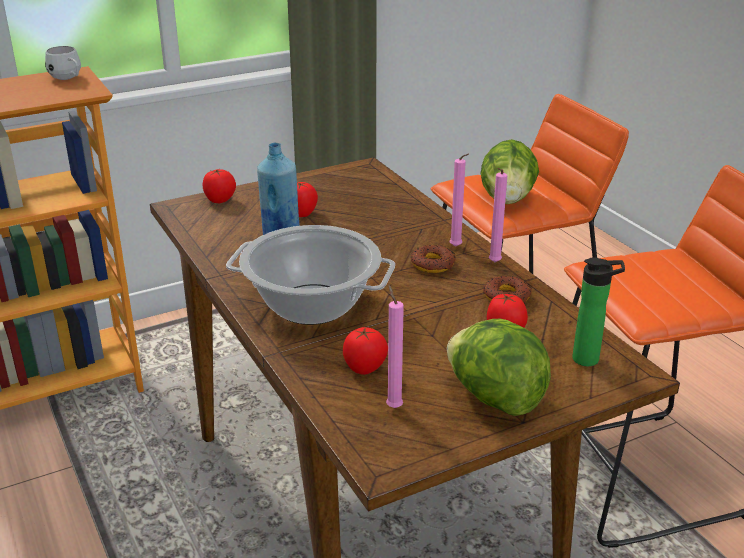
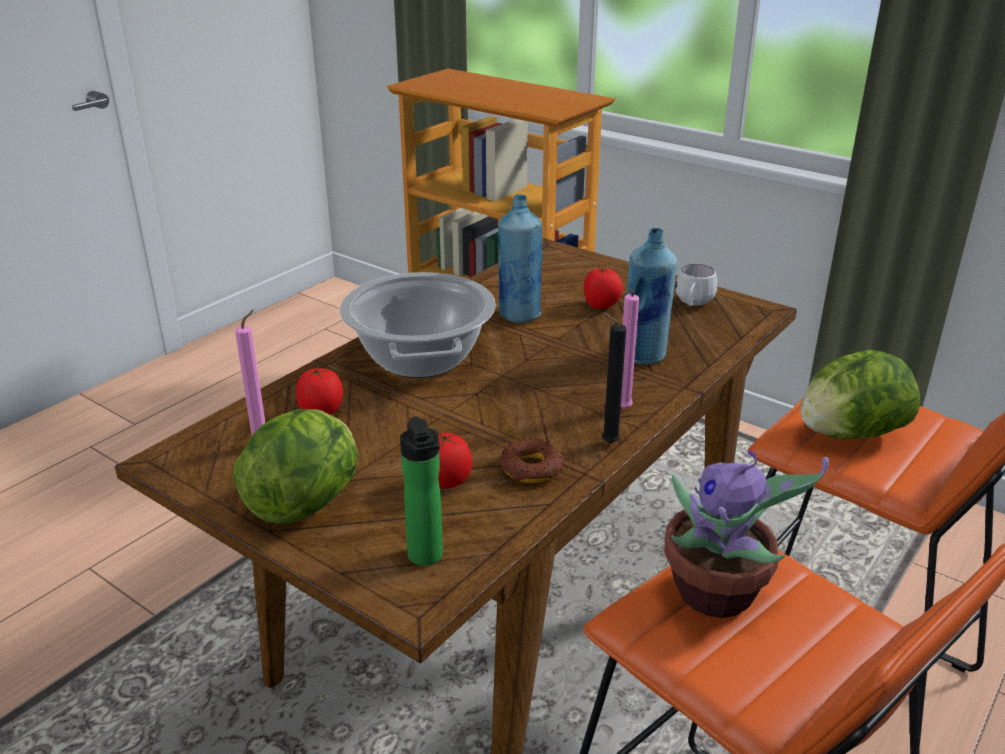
camera: 65 degrees right, 0 degrees up
(68, 79) = (573, 100): white mug -> white mug (693, 305)
(220, 200) = (584, 263): tomato -> none
(391, 220) = (644, 356): none -> blue bottle
(433, 264) = (565, 403): donut -> none
(493, 263) = (607, 443): pink candle -> black candle
(637, 286) = (717, 595): none -> potted plant

